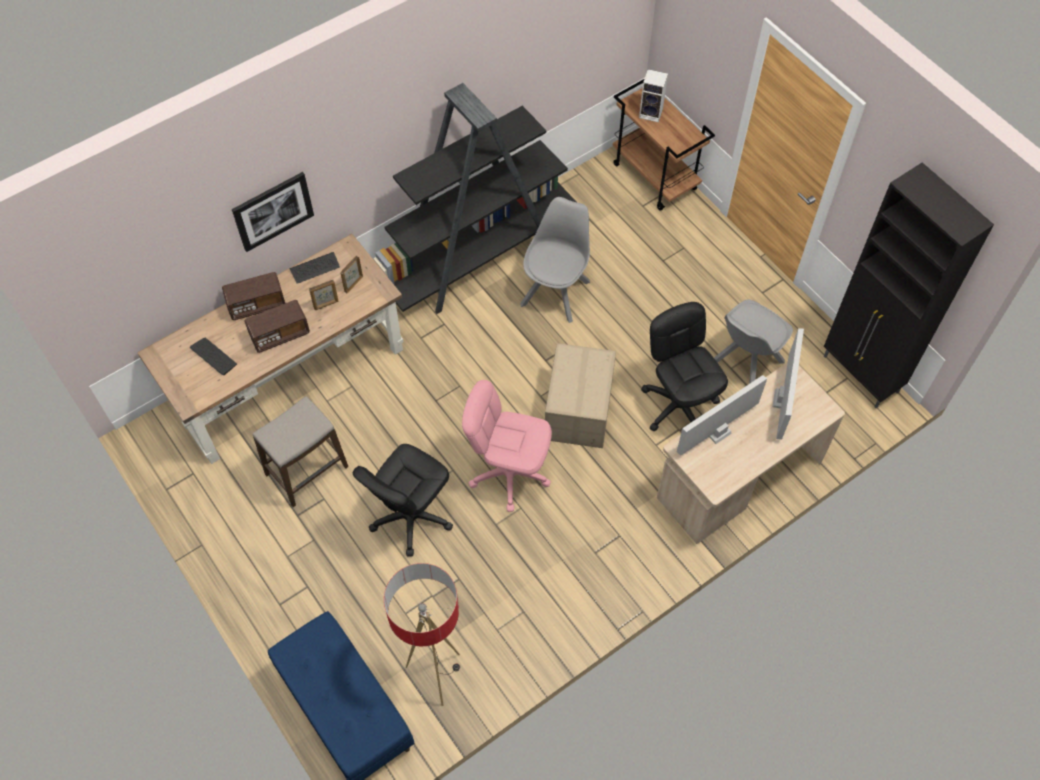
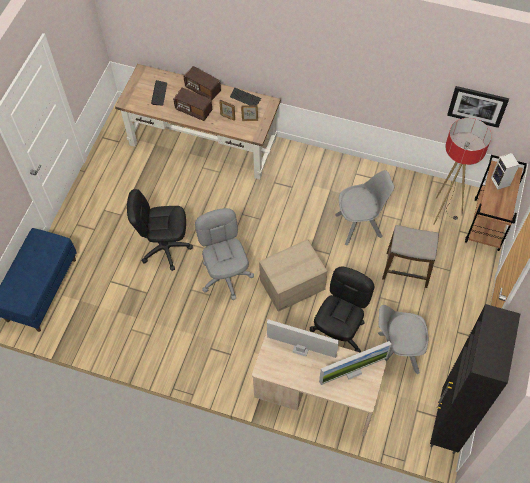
camera: 55 degrees right, 0 degrees up
(273, 211) = (234, 47): picture -> picture (477, 106)
(307, 471) = (156, 186): stool -> stool (406, 270)
(436, 675) = (86, 317): floor lamp -> floor lamp (444, 212)
(479, 257) = (348, 175): black bookcase -> none
(509, 473) = (226, 276): pink office chair -> grey office chair

